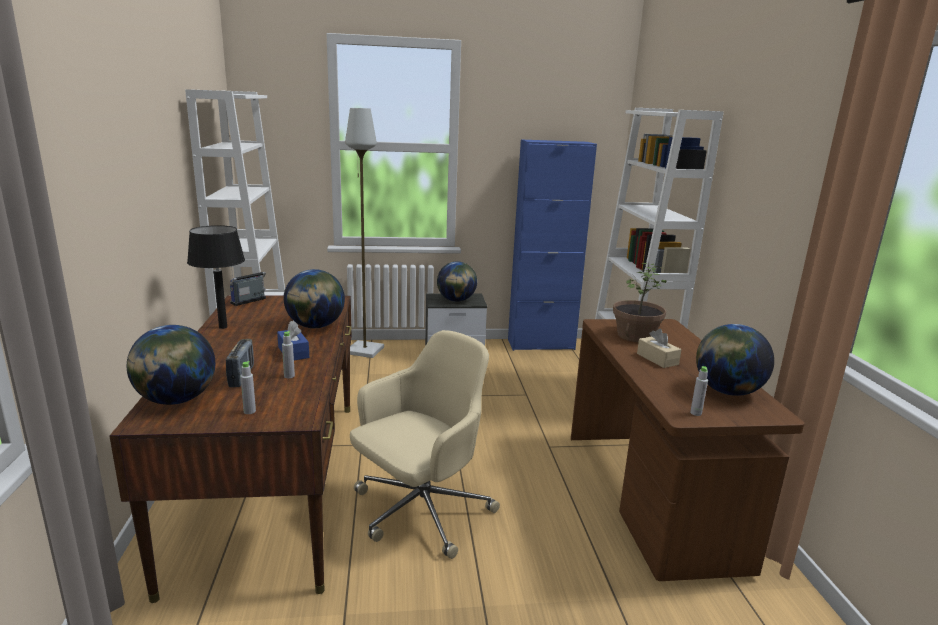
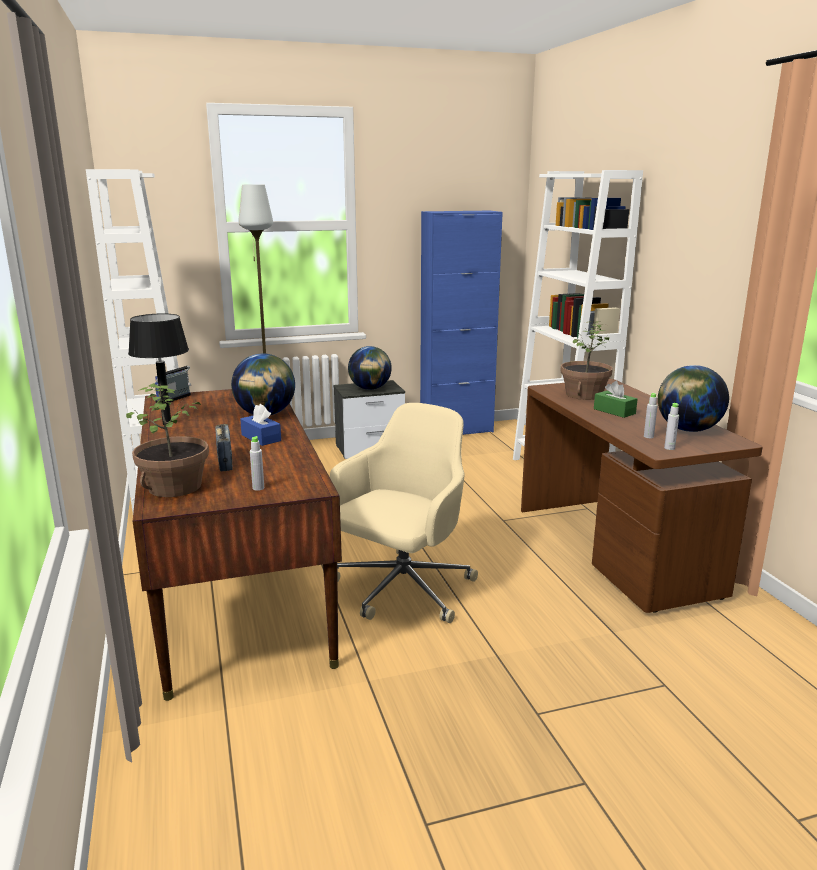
camera: 10 degrees left, 0 degrees up
(176, 400) = (175, 487): globe -> potted plant
(289, 376) = (273, 457): grey bottle -> grey bottle (648, 436)
(657, 359) = (614, 411): beige tissue box -> green tissue box

